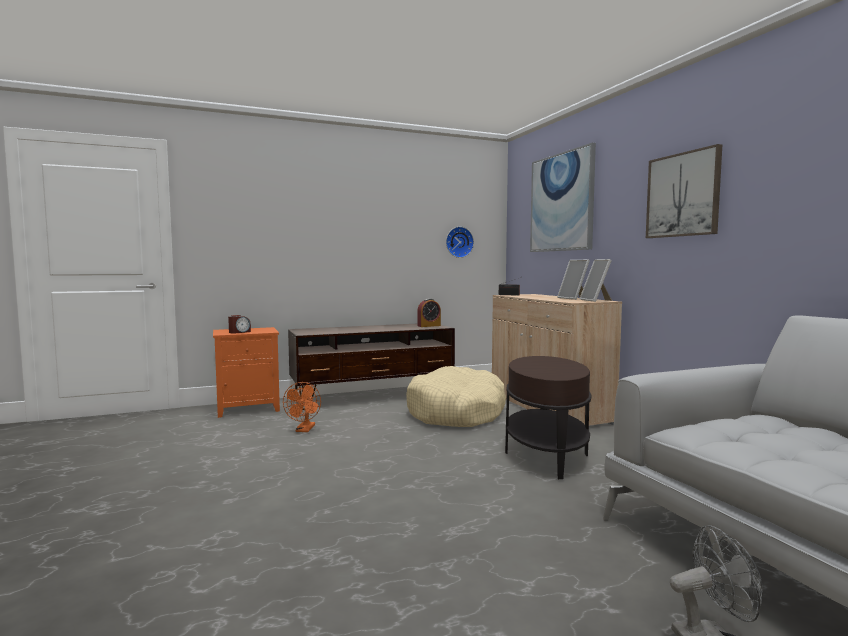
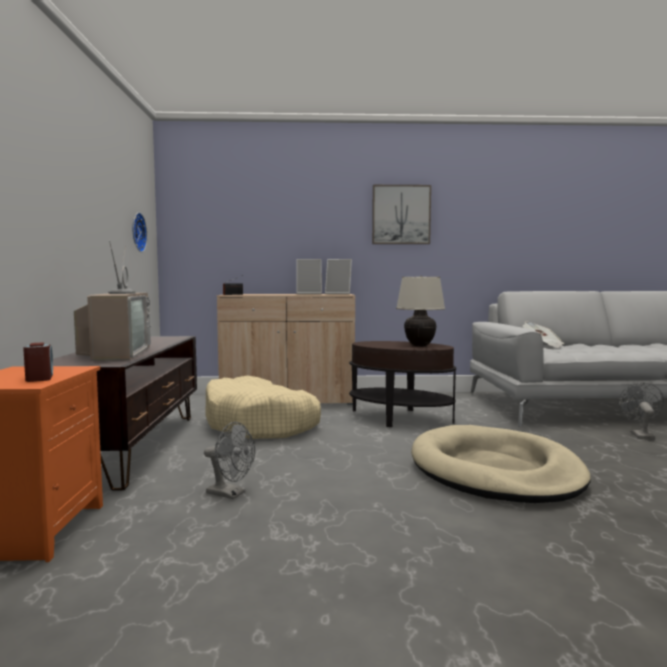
camera: 70 degrees left, 0 degrees up
(304, 430) = (230, 494): orange fan -> grey fan
(346, 329) = (116, 353): none -> television
(402, 507) = (494, 471): none -> beige dog bed
(429, 326) = (159, 338): alarm clock -> none
(551, 370) = (419, 345): none -> beige table lamp
(561, 202) = (260, 203): picture -> none
(770, 422) = (543, 345): none -> newspaper

